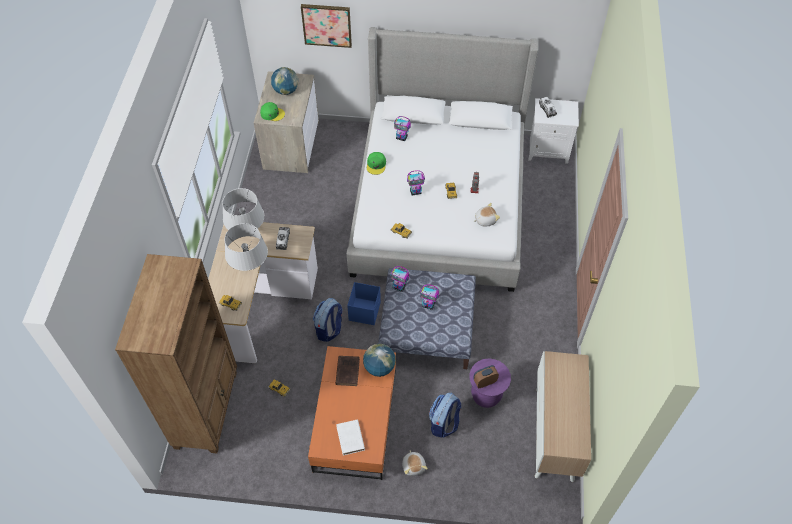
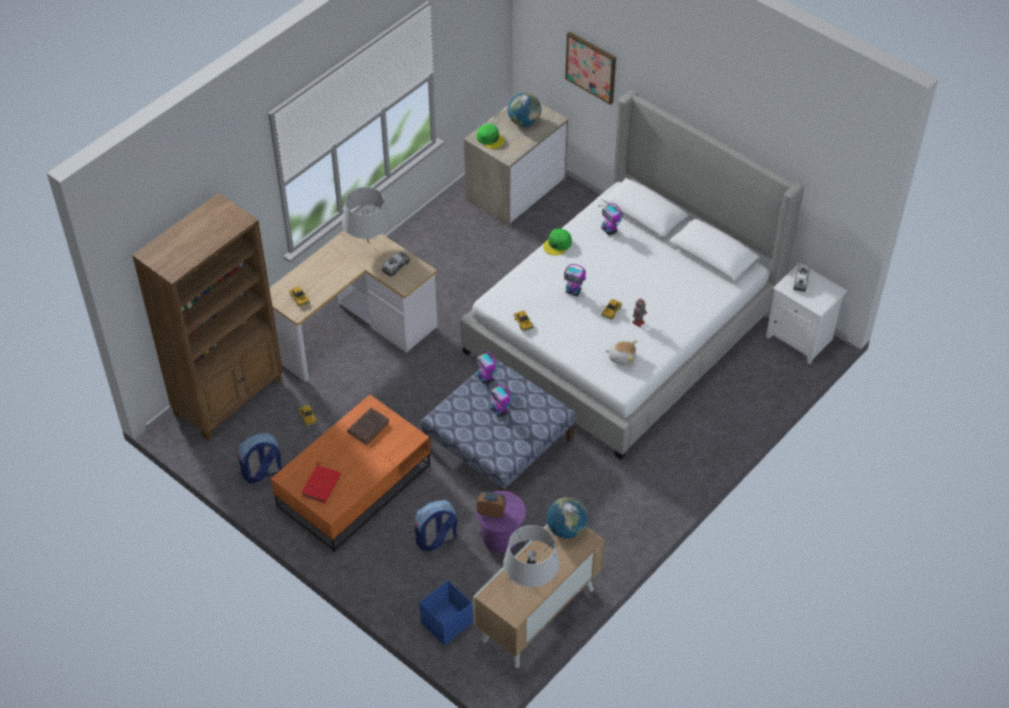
camera: 35 degrees right, 5 degrees down
(250, 268) = (343, 276): grey table lamp -> grey table lamp (531, 582)
(329, 329) = (400, 390): backpack -> backpack (262, 472)
(350, 439) = (320, 486): white book -> red book
(365, 311) = (450, 393): blue storage box -> blue storage box (447, 623)
(379, 367) = (401, 441): globe -> globe (566, 529)
(414, 466) = (374, 559): plush toy -> none

